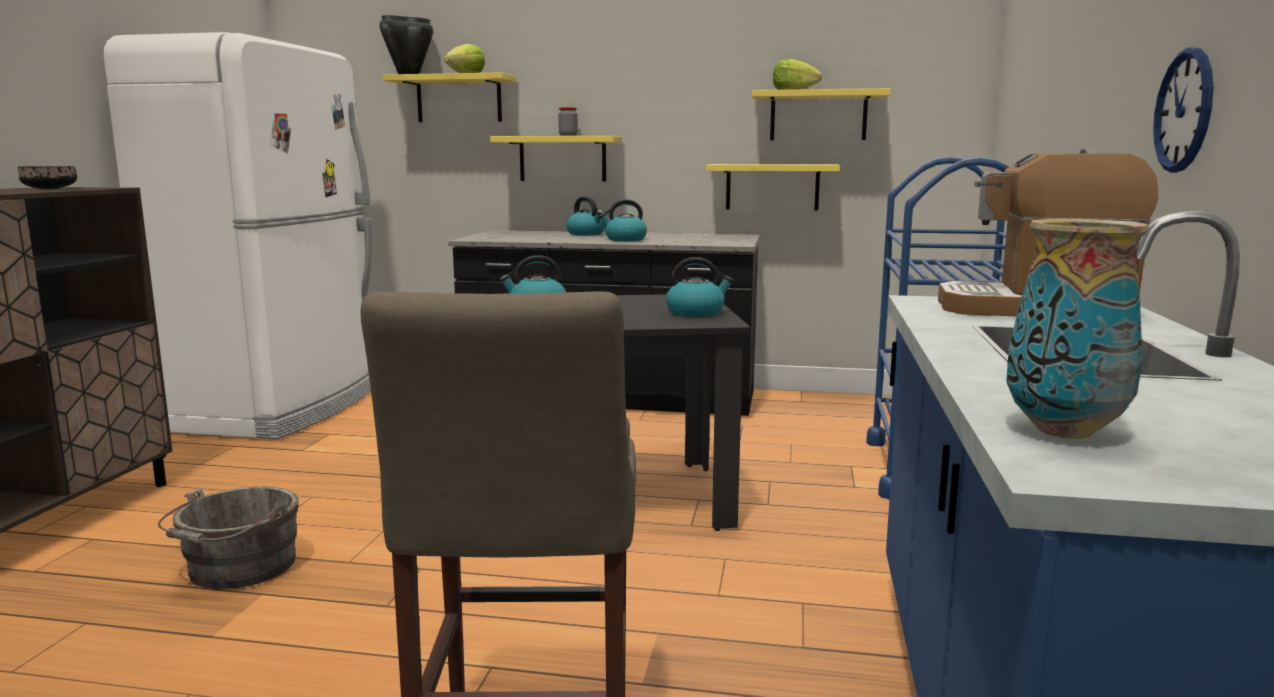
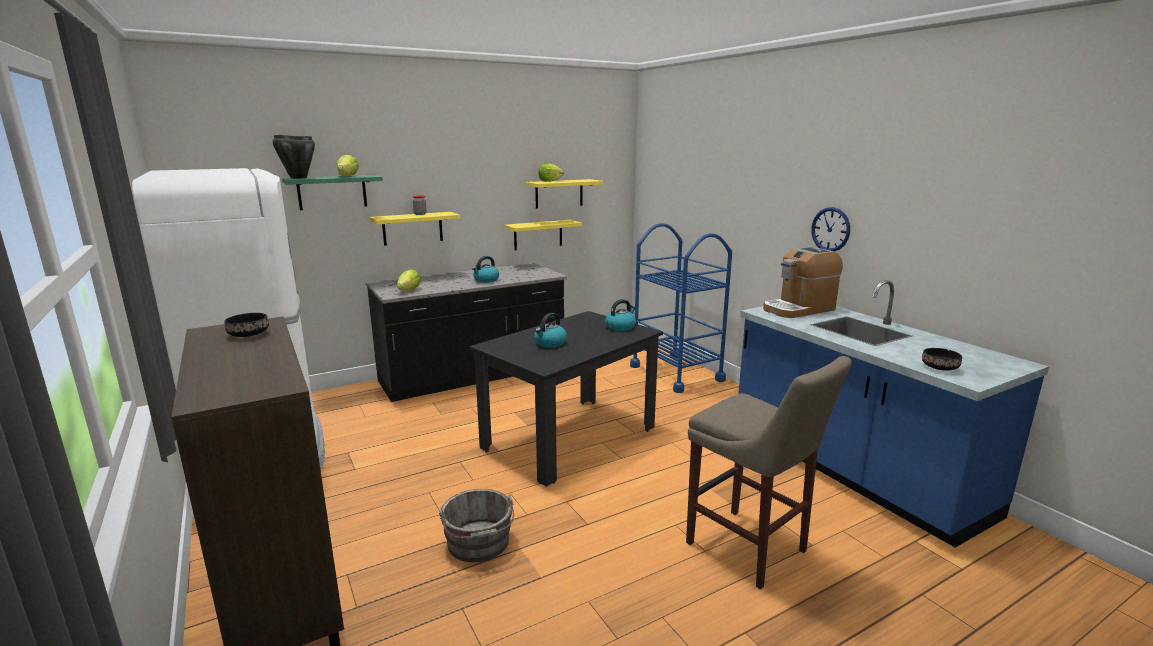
camera: 40 degrees left, 5 degrees up
(459, 99) = (332, 192): yellow shelf -> green shelf
(501, 238) = (409, 290): none -> lettuce
(586, 234) = (444, 277): kettle -> none
(1062, 430) = (939, 368): vase -> black bowl

